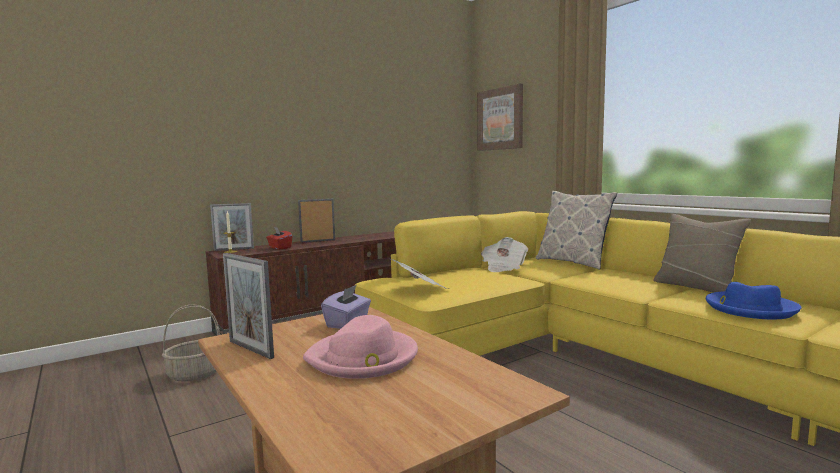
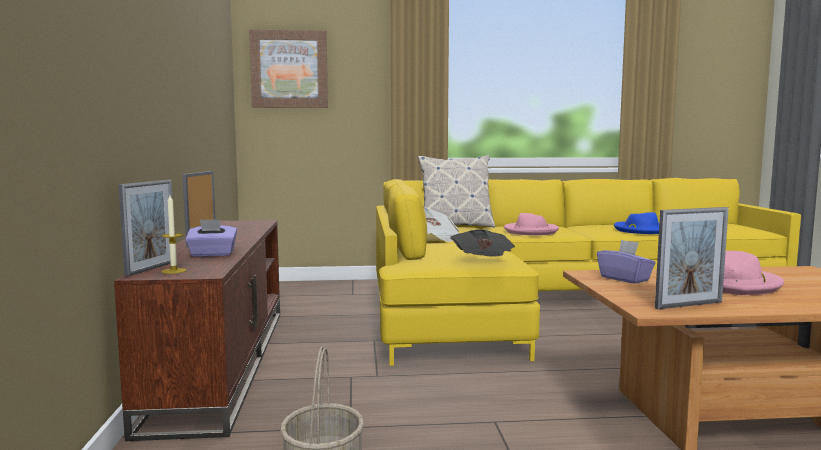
camera: 60 degrees left, 0 degrees up
(279, 248) = (212, 254): red tissue box -> purple tissue box
(606, 279) = (531, 231): none -> pink hat
(696, 287) = (577, 226): beige pillow -> none

